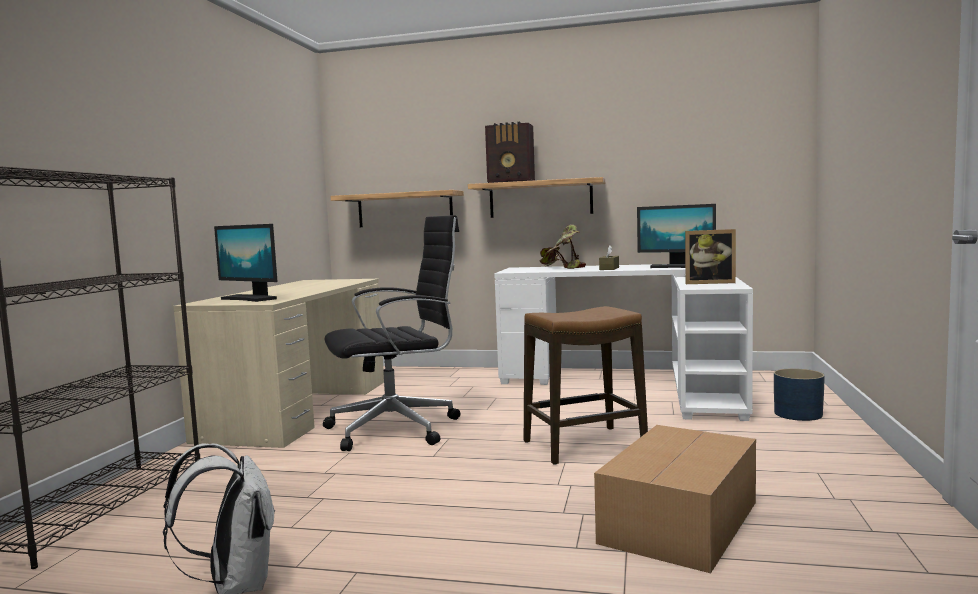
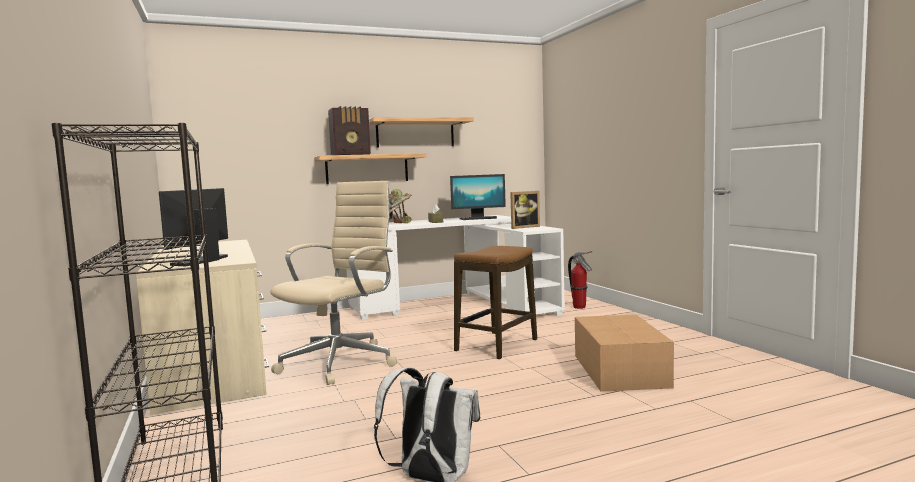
camera: 35 degrees left, 0 degrees up
(250, 298) = (201, 261): monitor -> monitor turned 105 degrees clockwise
(398, 428) = (341, 362): black office chair -> beige office chair
(405, 209) = (245, 177): shelf -> shelf (415, 133)
(798, 414) = (579, 307): blue planter -> fire extinguisher

